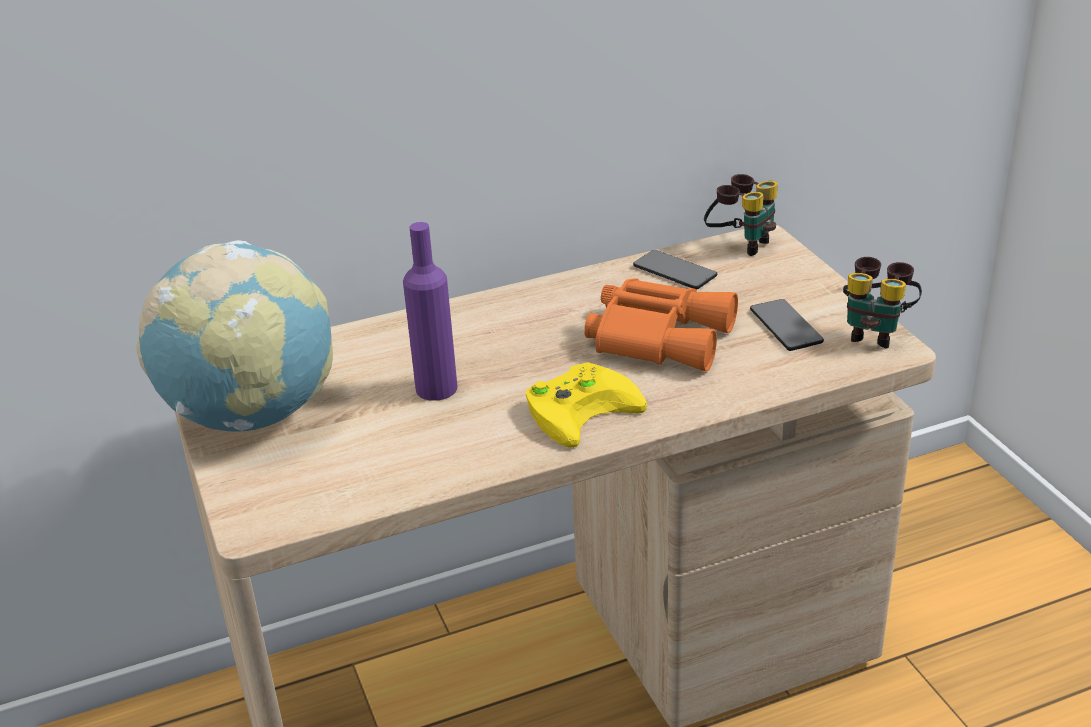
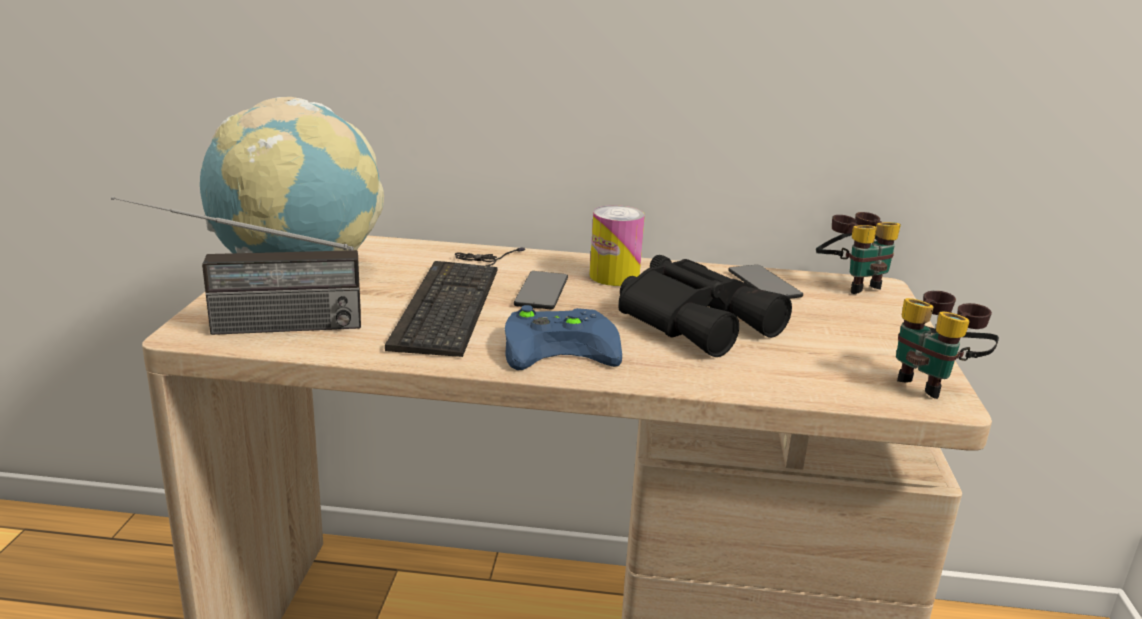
camera: 25 degrees right, 10 degrees down
(294, 499) = (246, 327): none -> radio
(436, 388) = (456, 296): purple bottle -> keyboard
(545, 310) = (614, 276): none -> can
(581, 407) = (562, 346): yellow game controller -> blue game controller
(658, 335) = (697, 320): orange binoculars -> black binoculars
(785, 326) = (835, 350): phone -> phone (541, 292)

